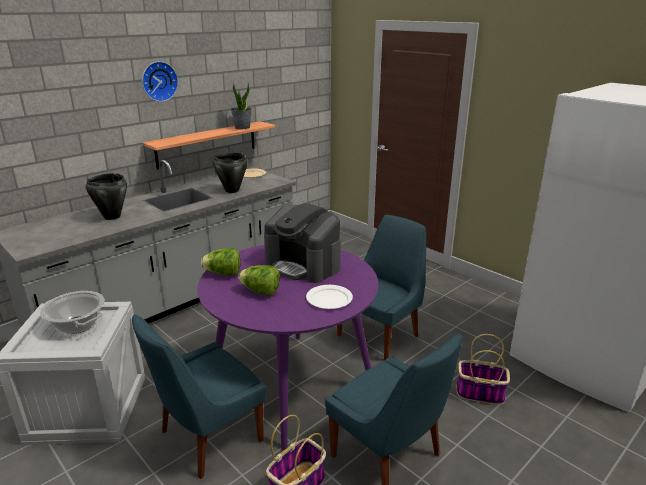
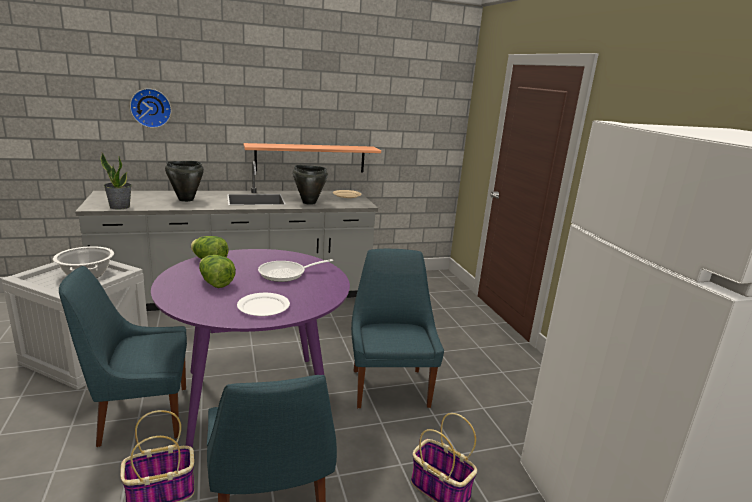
camera: 25 degrees right, 5 degrees down
(158, 81) = (268, 89): wall clock -> wall clock (151, 108)
(242, 127) = (346, 147): potted plant -> potted plant (120, 207)
(303, 265) = (286, 274): coffee machine -> frying pan
(380, 334) = (389, 386): blue chair -> blue chair turned 75 degrees counterclockwise

